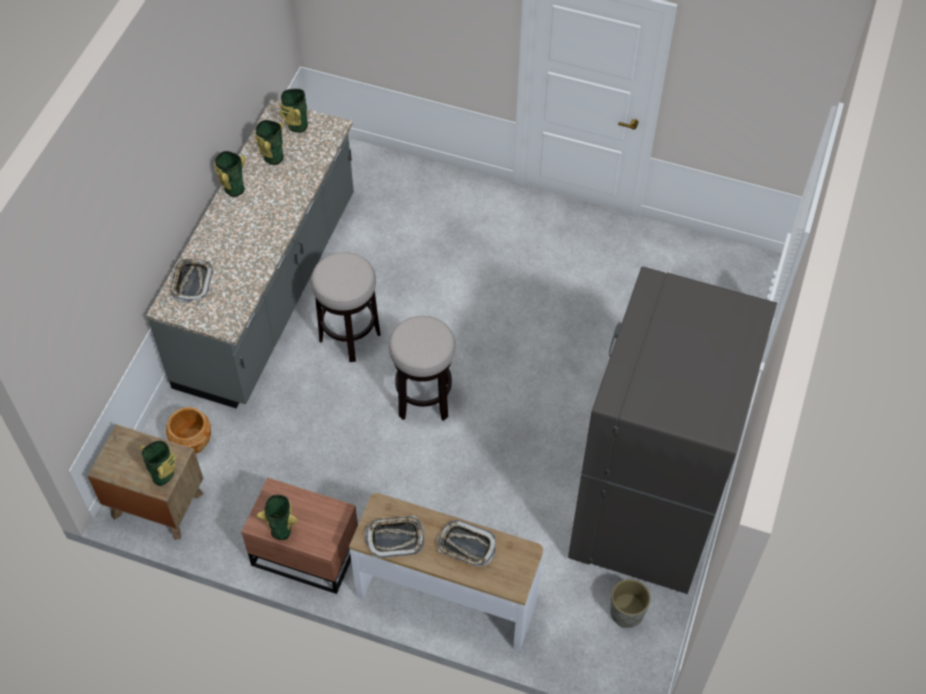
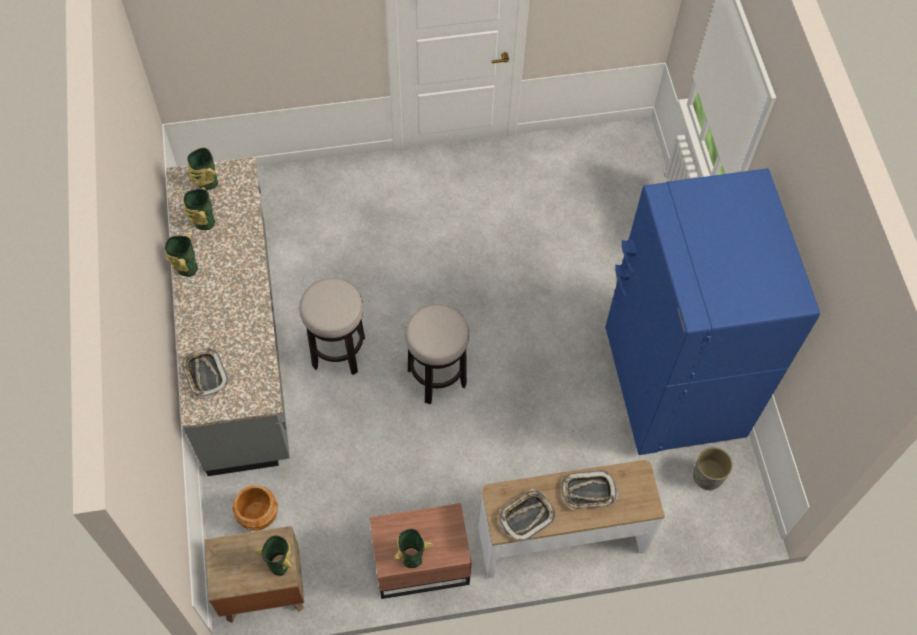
camera: 30 degrees left, 5 degrees up
(645, 511) = (671, 384): grey fridge -> blue fridge

